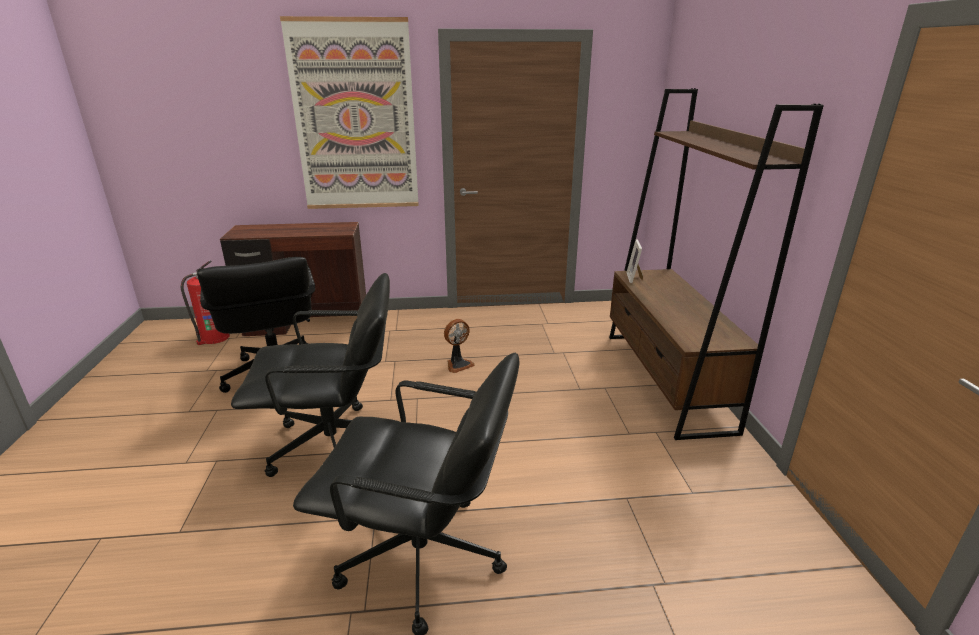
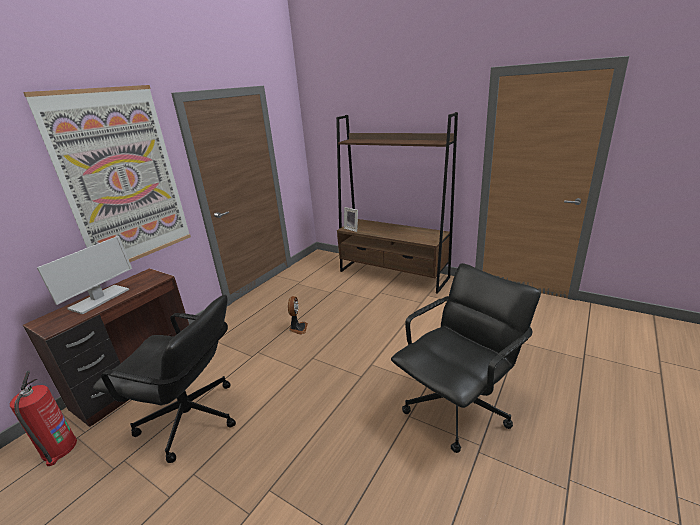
camera: 50 degrees left, 0 degrees up
(287, 229) = (99, 299): none -> monitor
(334, 447) = (323, 413): black office chair -> none

